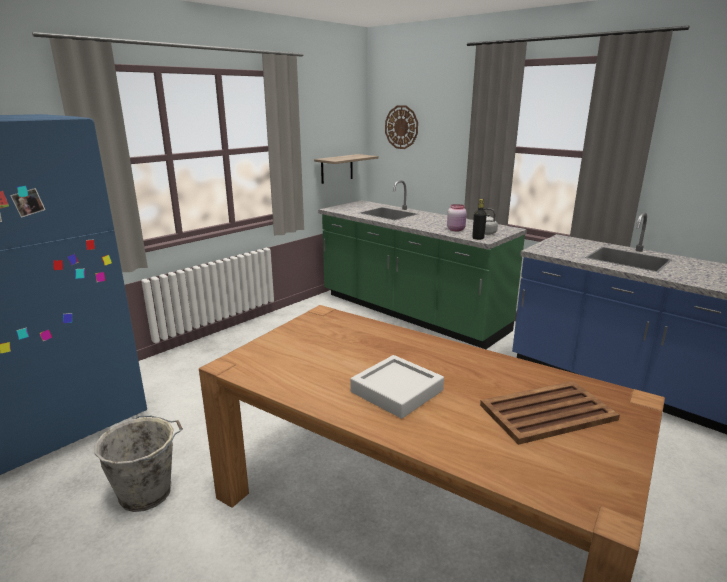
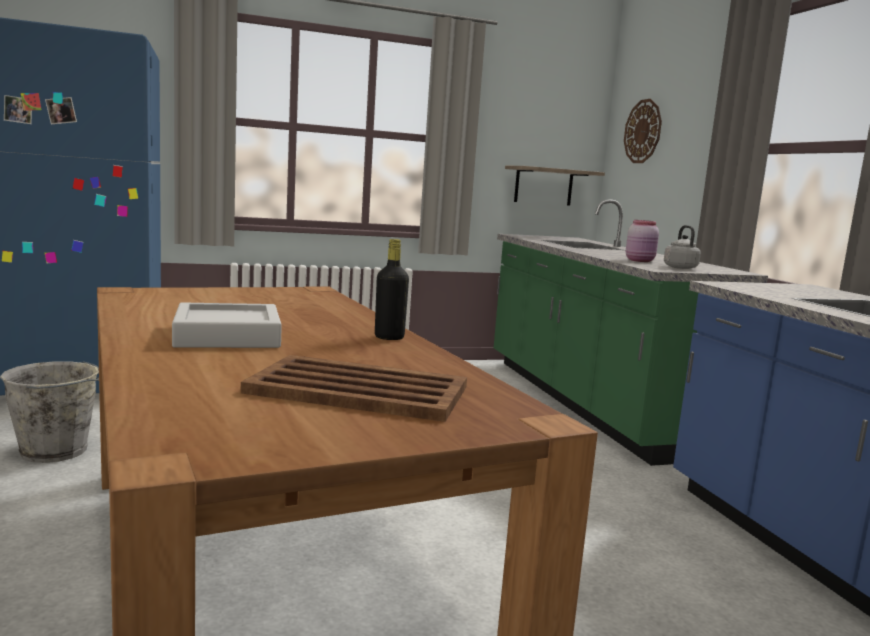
camera: 30 degrees right, 10 degrees down
(478, 238) = (651, 267): black bottle -> black bottle (389, 337)

